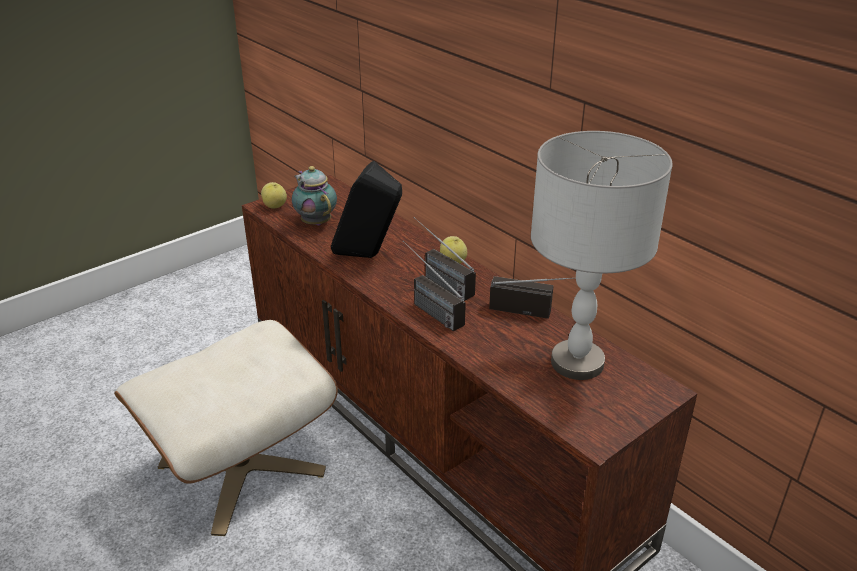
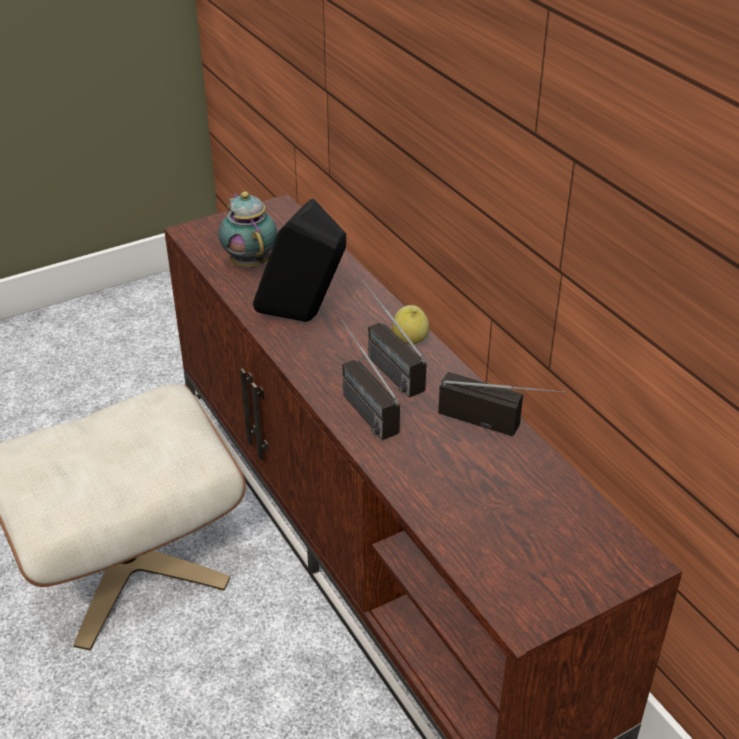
camera: 10 degrees right, 5 degrees up
(275, 206) = (205, 234): apple -> none
(577, 363) = (531, 507): grey table lamp -> none

